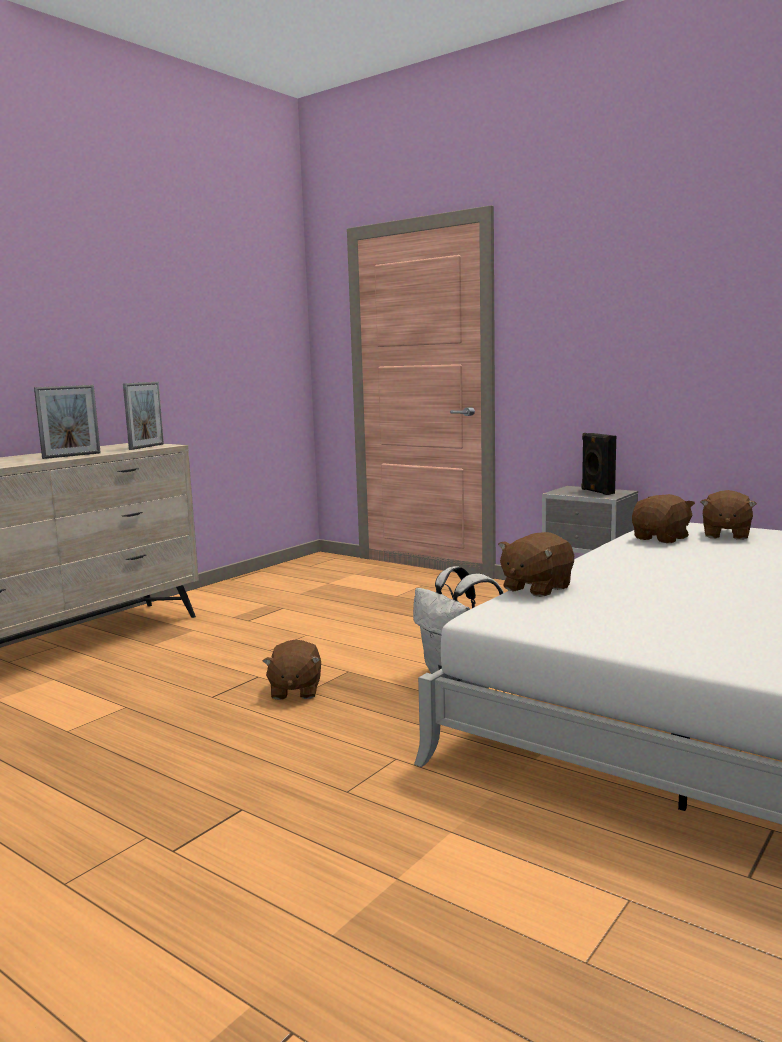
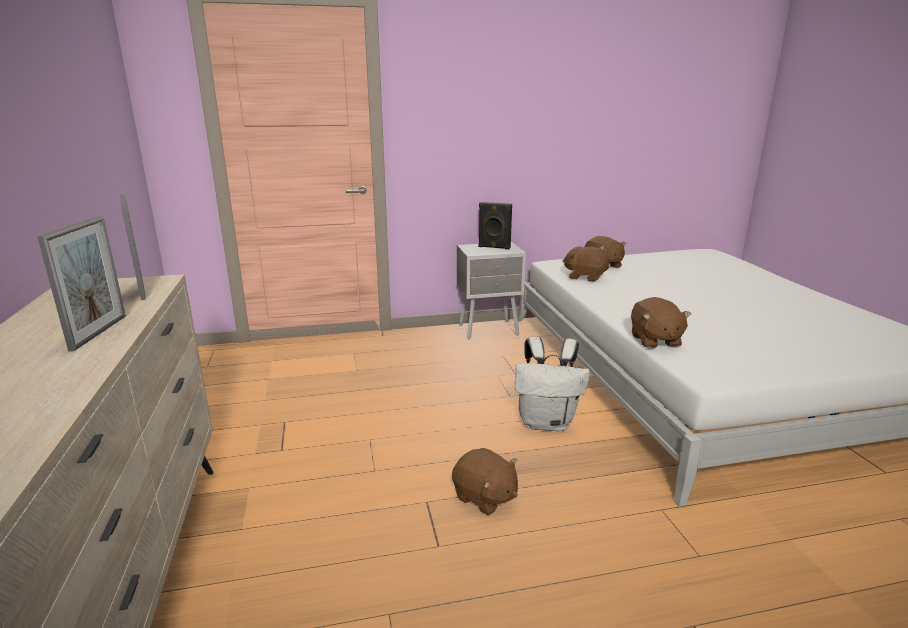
camera: 50 degrees left, 10 degrees up
(661, 538) = (585, 277): brown plush toy -> brown plush toy turned 60 degrees counterclockwise

